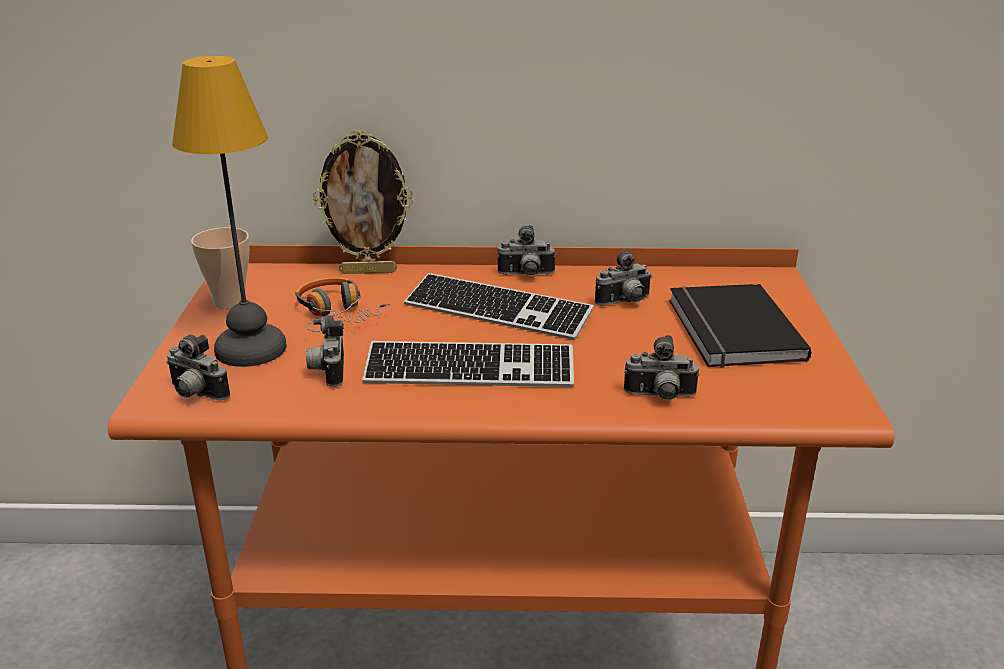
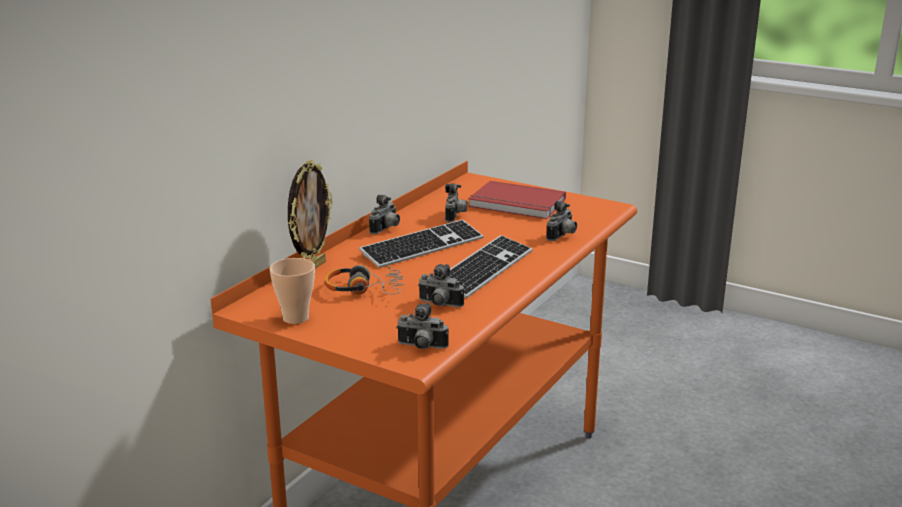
camera: 60 degrees left, 5 degrees down
(195, 394) = (421, 347): camera -> camera turned 45 degrees clockwise
(249, 349) = (379, 323): table lamp -> none
(730, 330) = (516, 204): black book -> red book

